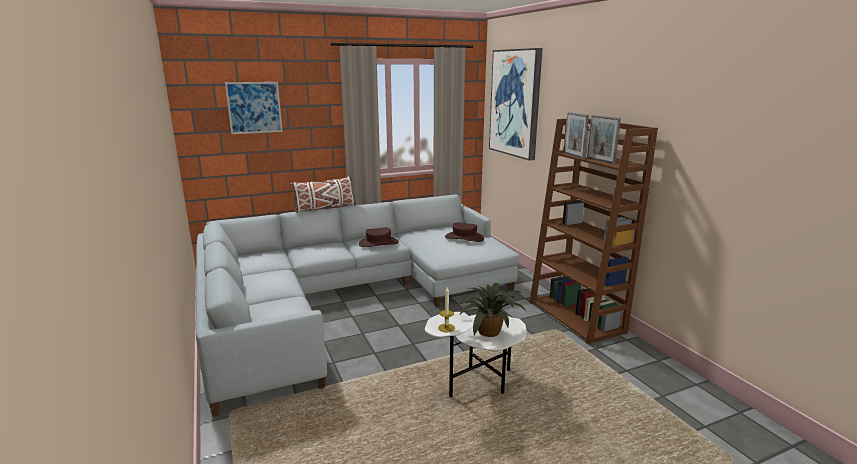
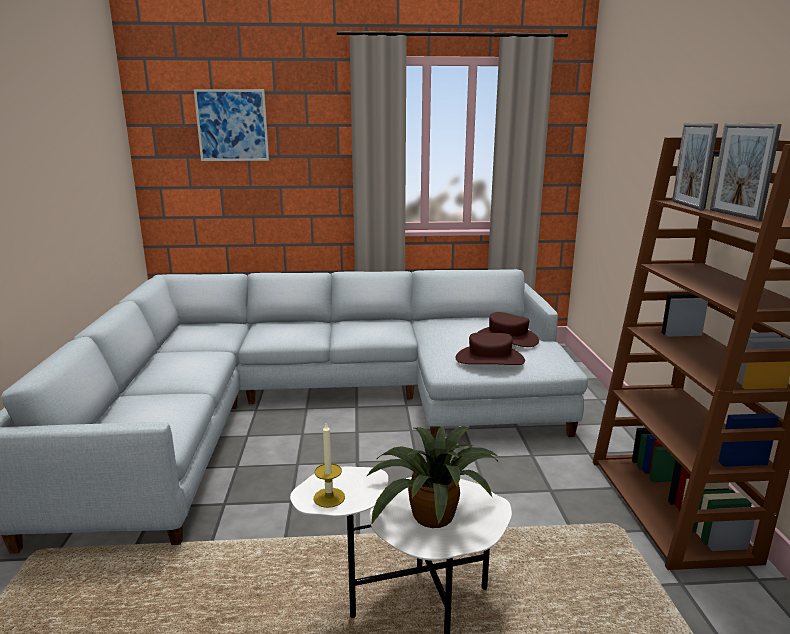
camera: 20 degrees right, 0 degrees up
(325, 208) = (313, 271): white pillow -> none
(378, 243) = (374, 330): brown hat -> brown hat (489, 359)
(515, 103) = (625, 124): picture -> none

